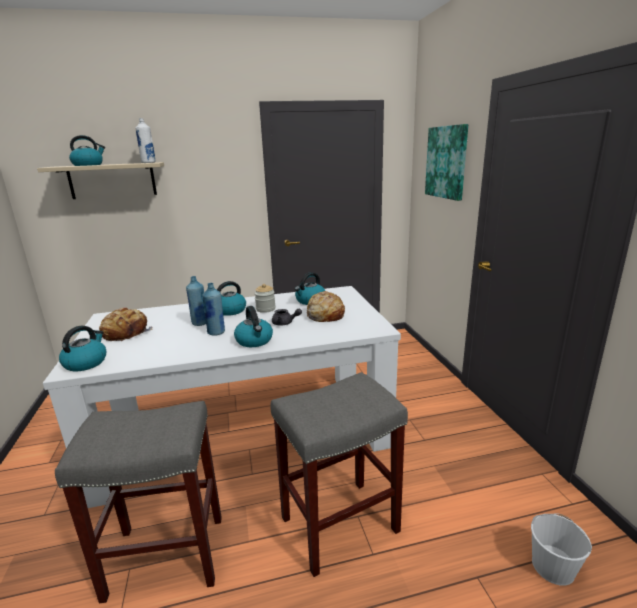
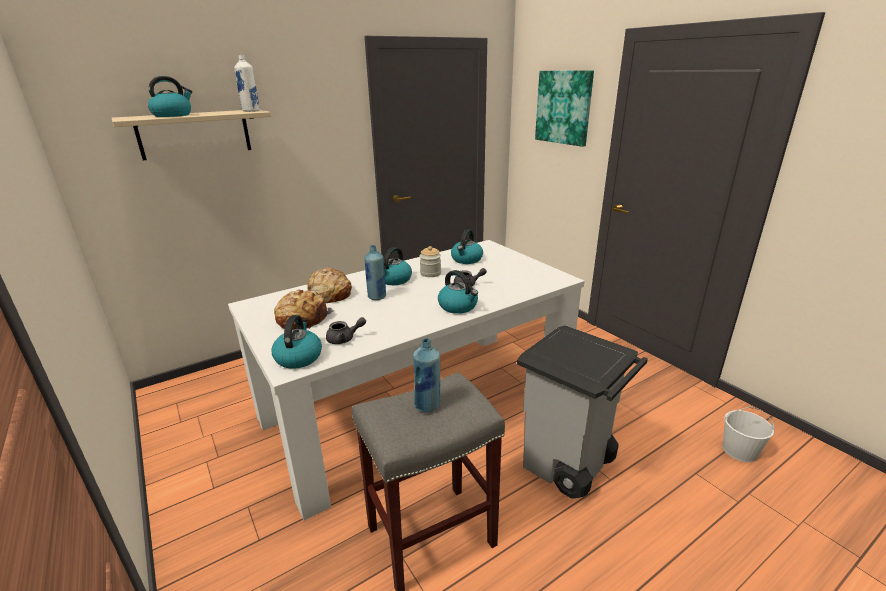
camera: 20 degrees left, 5 degrees up
(134, 354) = (344, 339): none -> grey teapot
(216, 332) = (407, 304): blue bottle -> blue bottle (427, 405)
(325, 314) = (497, 271): bread -> bread (329, 294)
(338, 525) = (567, 465): grey stool -> grey trash can

